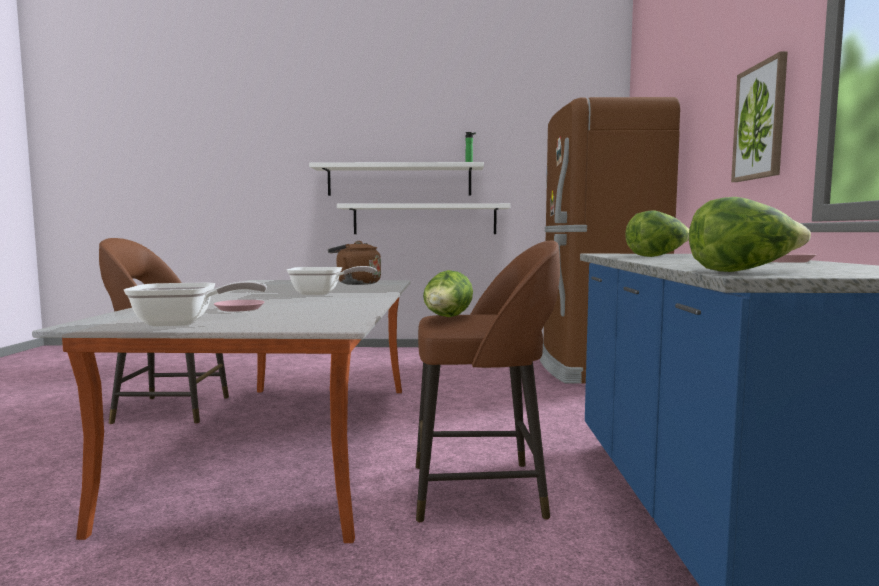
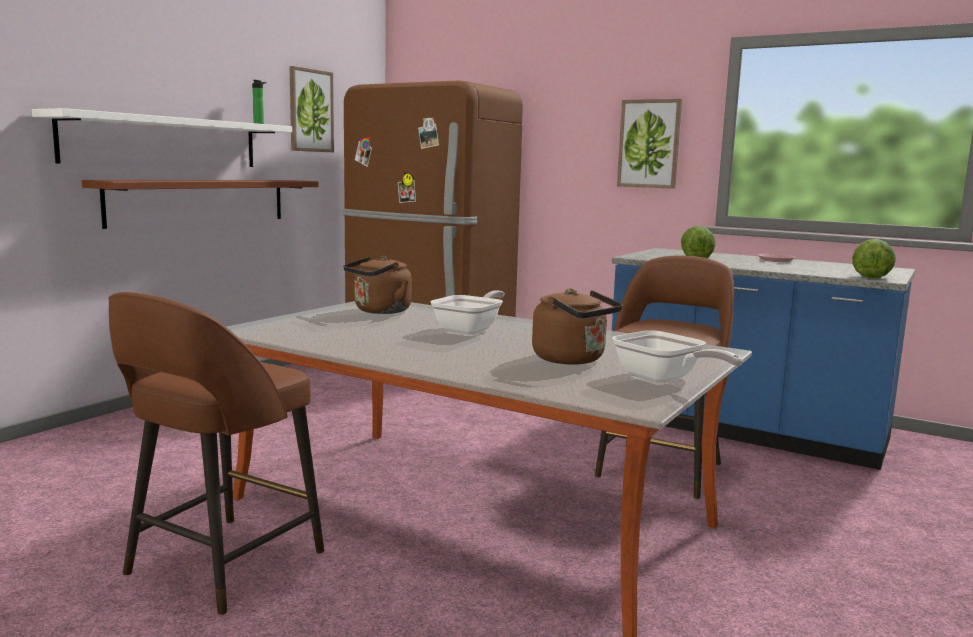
camera: 60 degrees left, 5 degrees up
(184, 323) = (663, 379): frying pan -> frying pan turned 120 degrees clockwise
(239, 309) = (573, 360): pink plate -> brown kettle
(424, 219) = (200, 201): white shelf -> brown shelf
(447, 318) = (664, 330): lettuce -> none
(532, 150) = (310, 110): none -> picture

